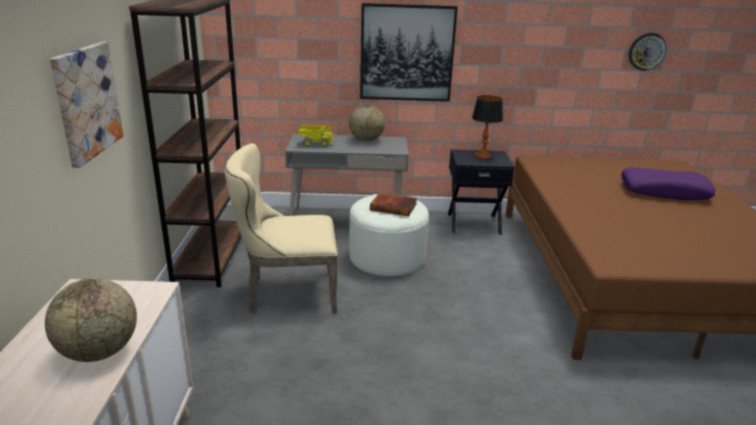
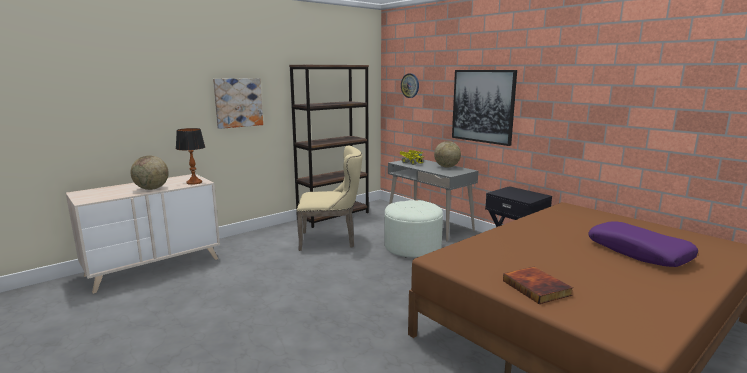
camera: 50 degrees right, 10 degrees down
(286, 293) = (331, 240): beige chair -> beige chair turned 135 degrees clockwise
(394, 206) = (414, 207): book -> book (537, 288)
(483, 156) = (521, 194): table lamp -> table lamp (194, 182)
(647, 51) = (702, 112): wall clock -> wall clock (410, 85)

